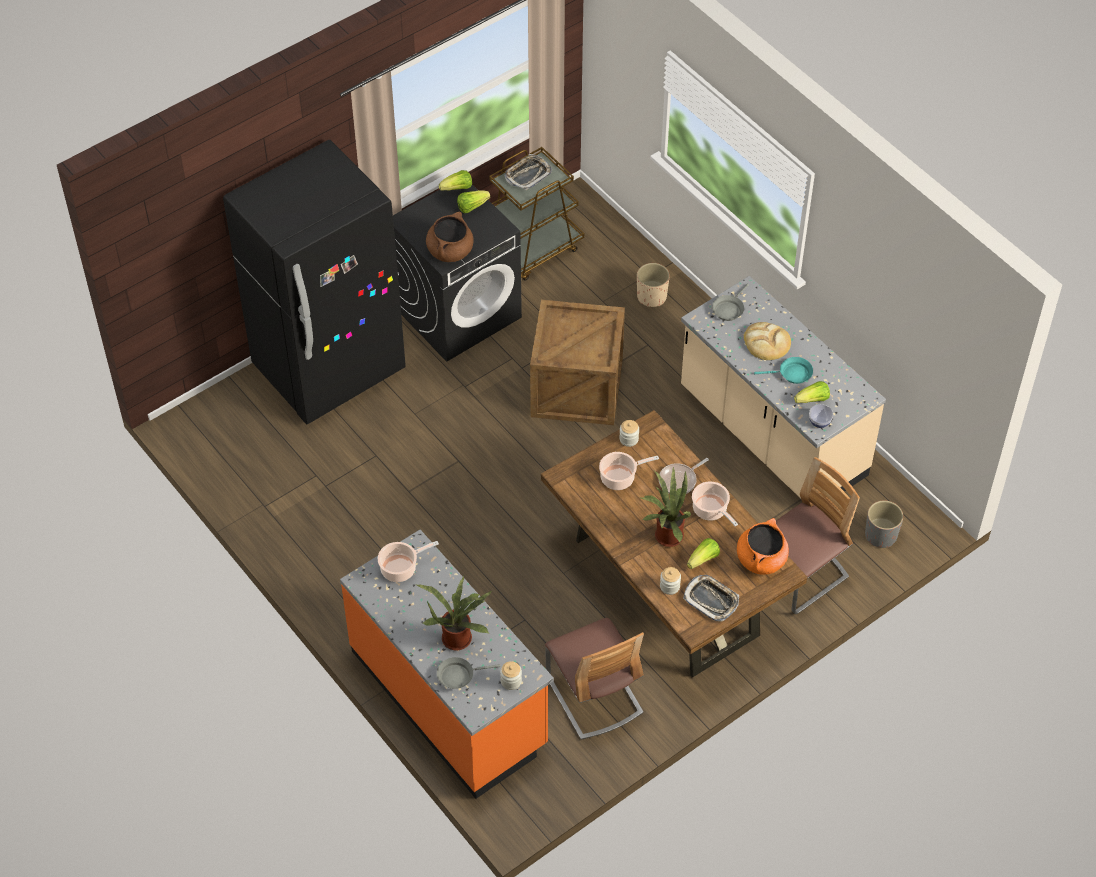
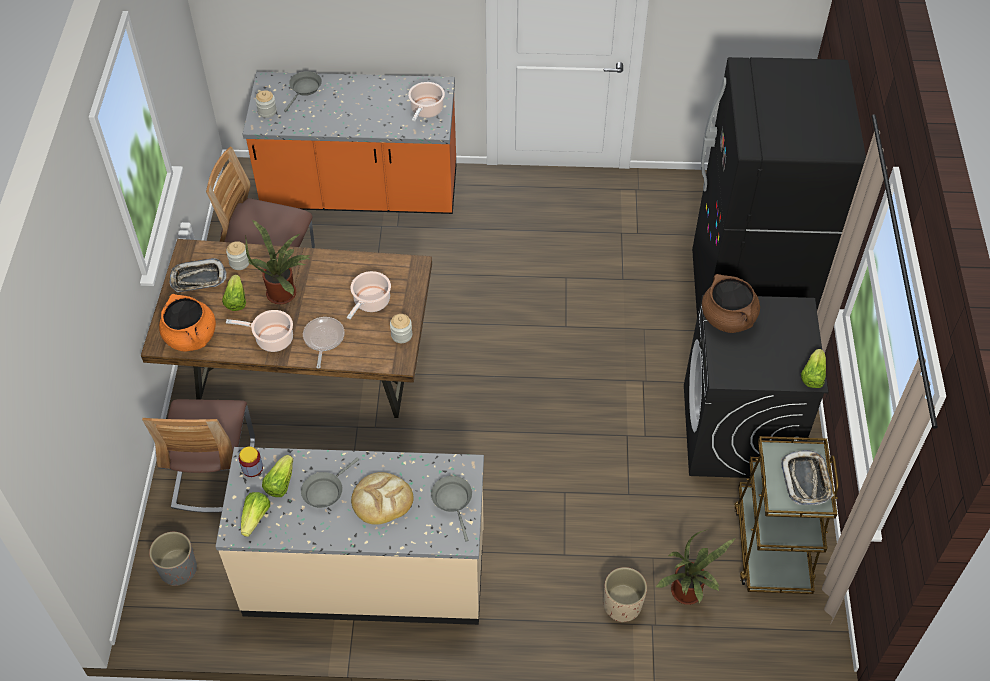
camera: 130 degrees right, 0 degrees up
(458, 636) = (335, 107): potted plant -> potted plant (688, 594)
(472, 206) = (776, 371): lettuce -> lettuce (255, 518)
(575, 389) = (564, 458): crate -> none
(792, 374) = (325, 491): turquoise frying pan -> grey frying pan
(819, 422) = (252, 468): bowl -> jar

